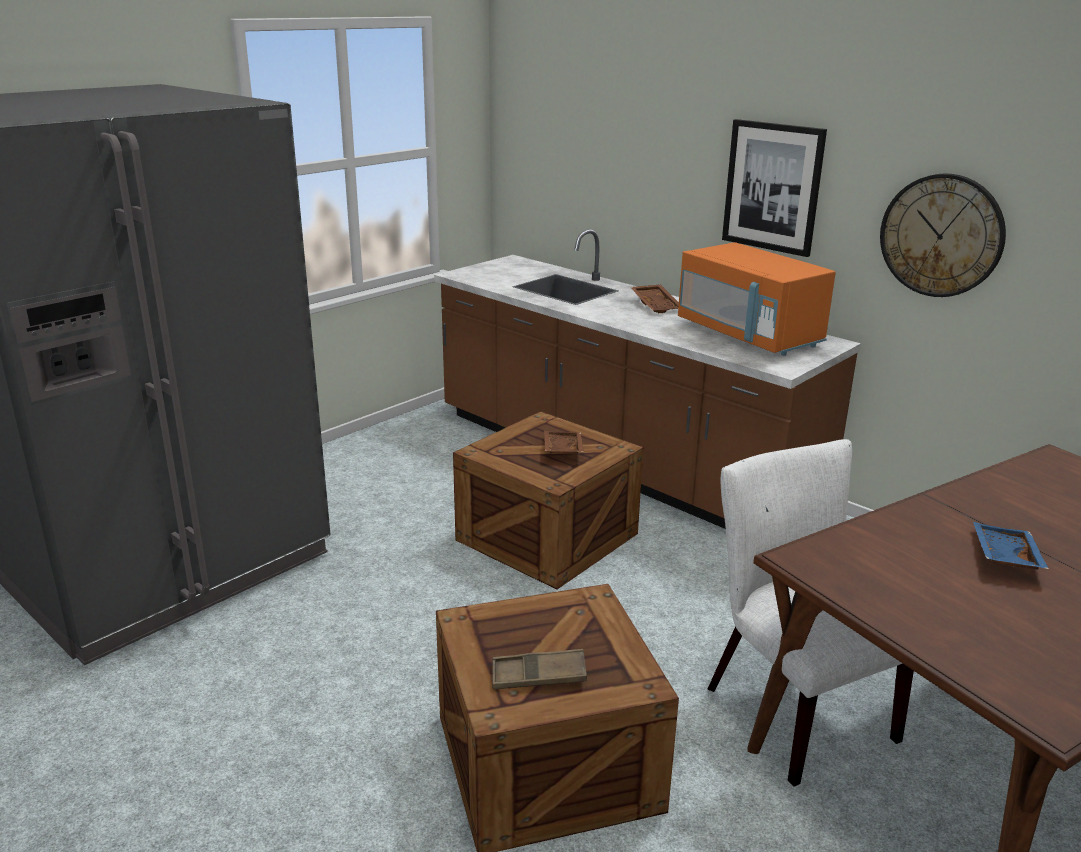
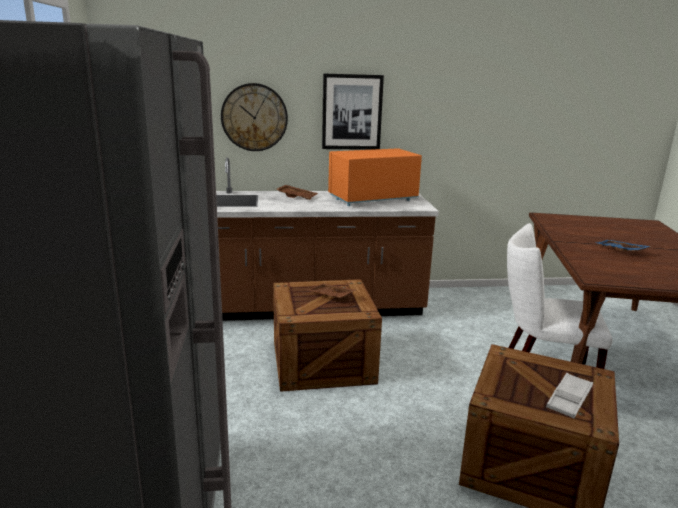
camera: 50 degrees left, 5 degrees down
(538, 676) = (569, 399): brown tray -> white tray
(748, 335) = (372, 199): orange microwave -> orange microwave turned 150 degrees clockwise
(941, 235) = (450, 125): wall clock -> wall clock (254, 117)

